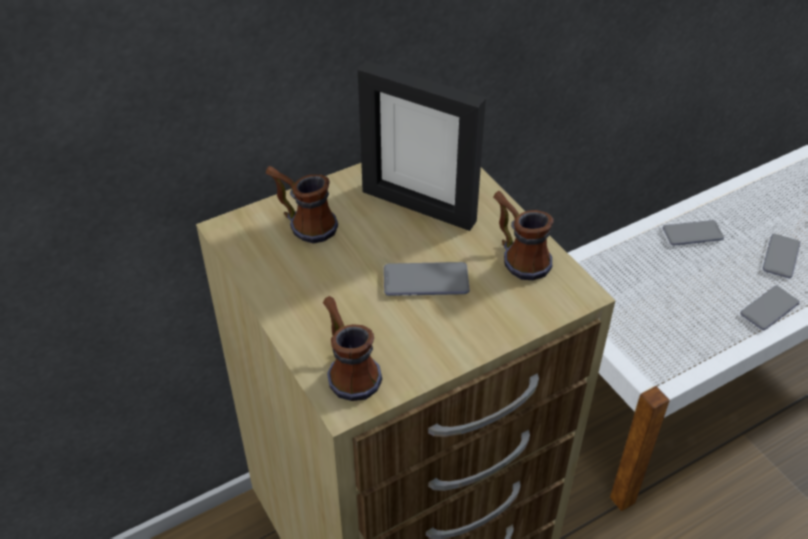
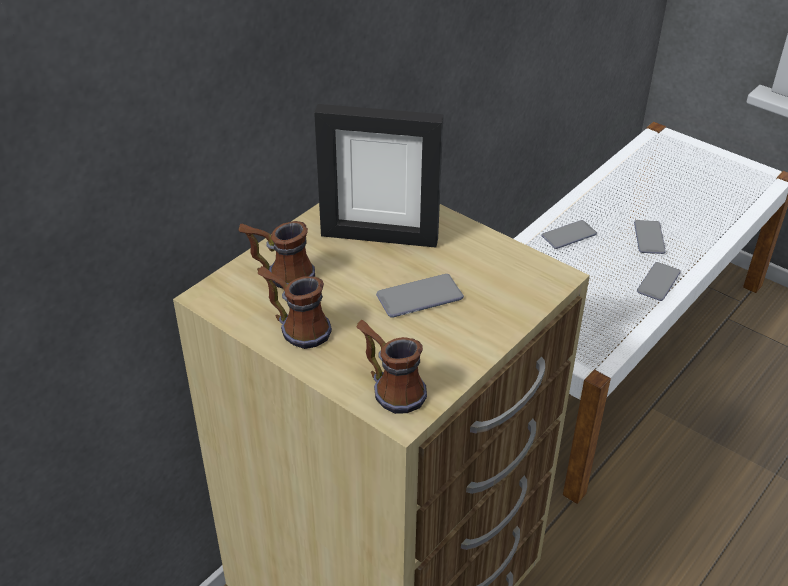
camera: 20 degrees left, 5 degrees down
(518, 256) = (489, 258): mug -> mug (295, 327)

